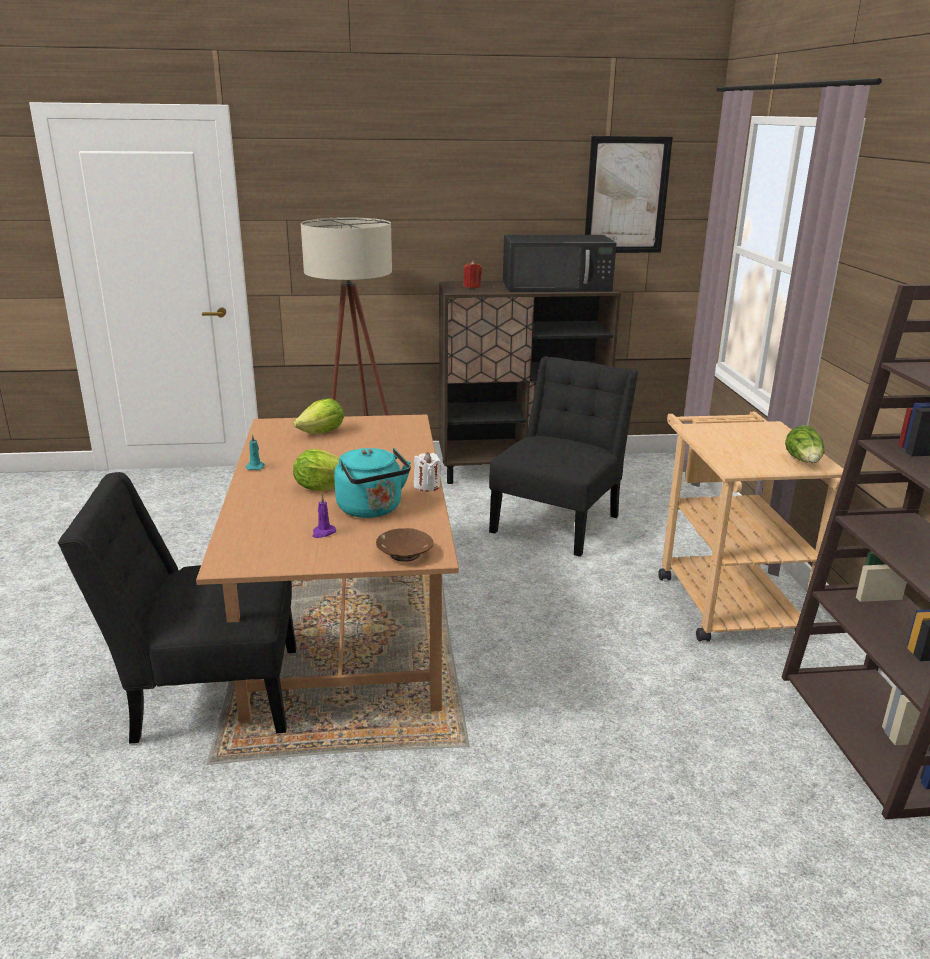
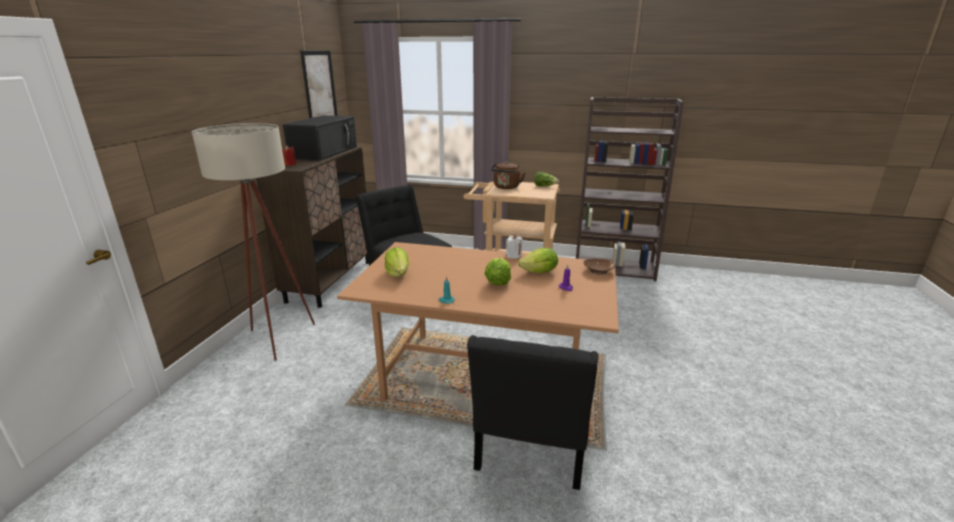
camera: 70 degrees left, 0 degrees up
(372, 510) = (539, 272): turquoise kettle -> lettuce
(740, 432) = (506, 187): none -> brown kettle

